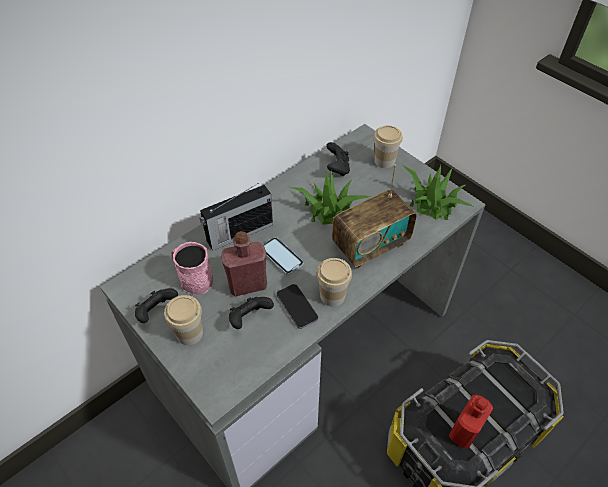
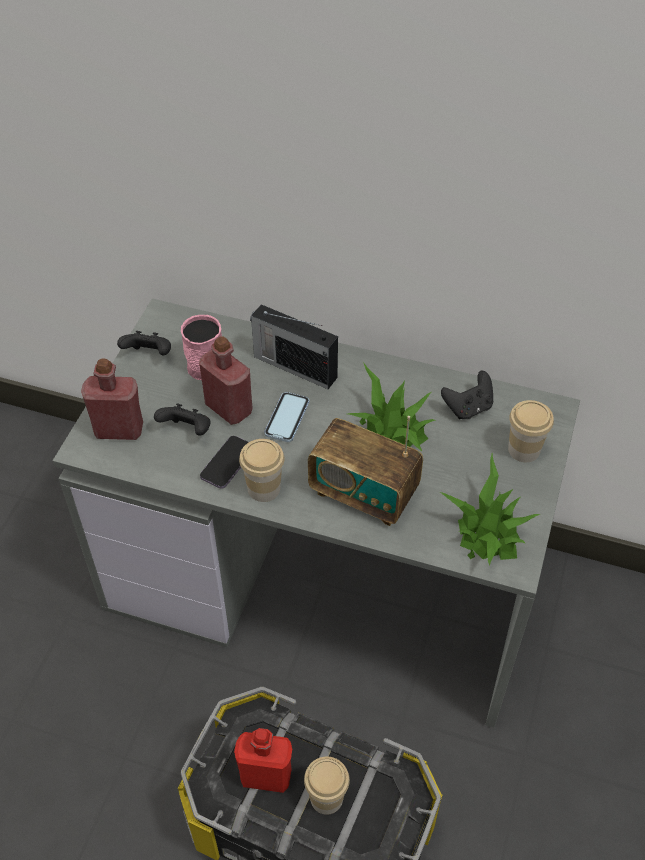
camera: 60 degrees right, 0 degrees up
(189, 333) = (140, 392): cup -> cup (326, 798)
(215, 362) = (119, 429): none -> red bottle

